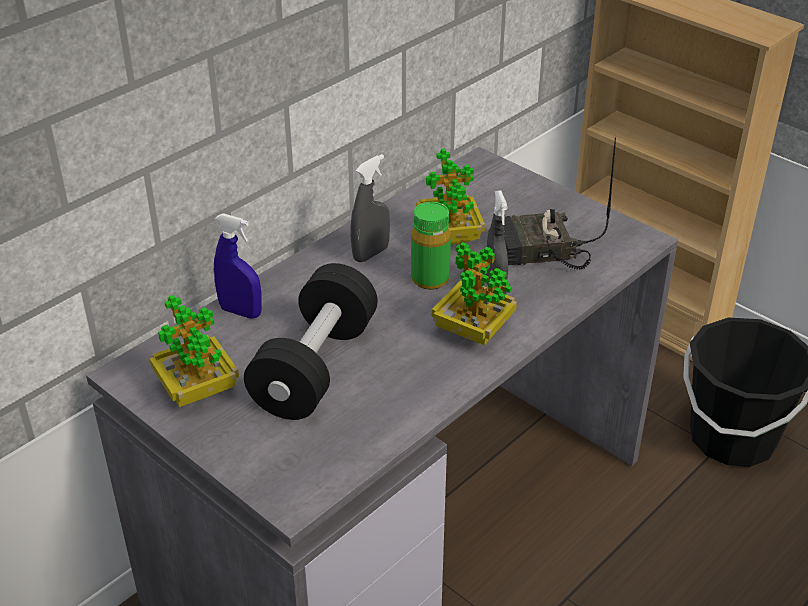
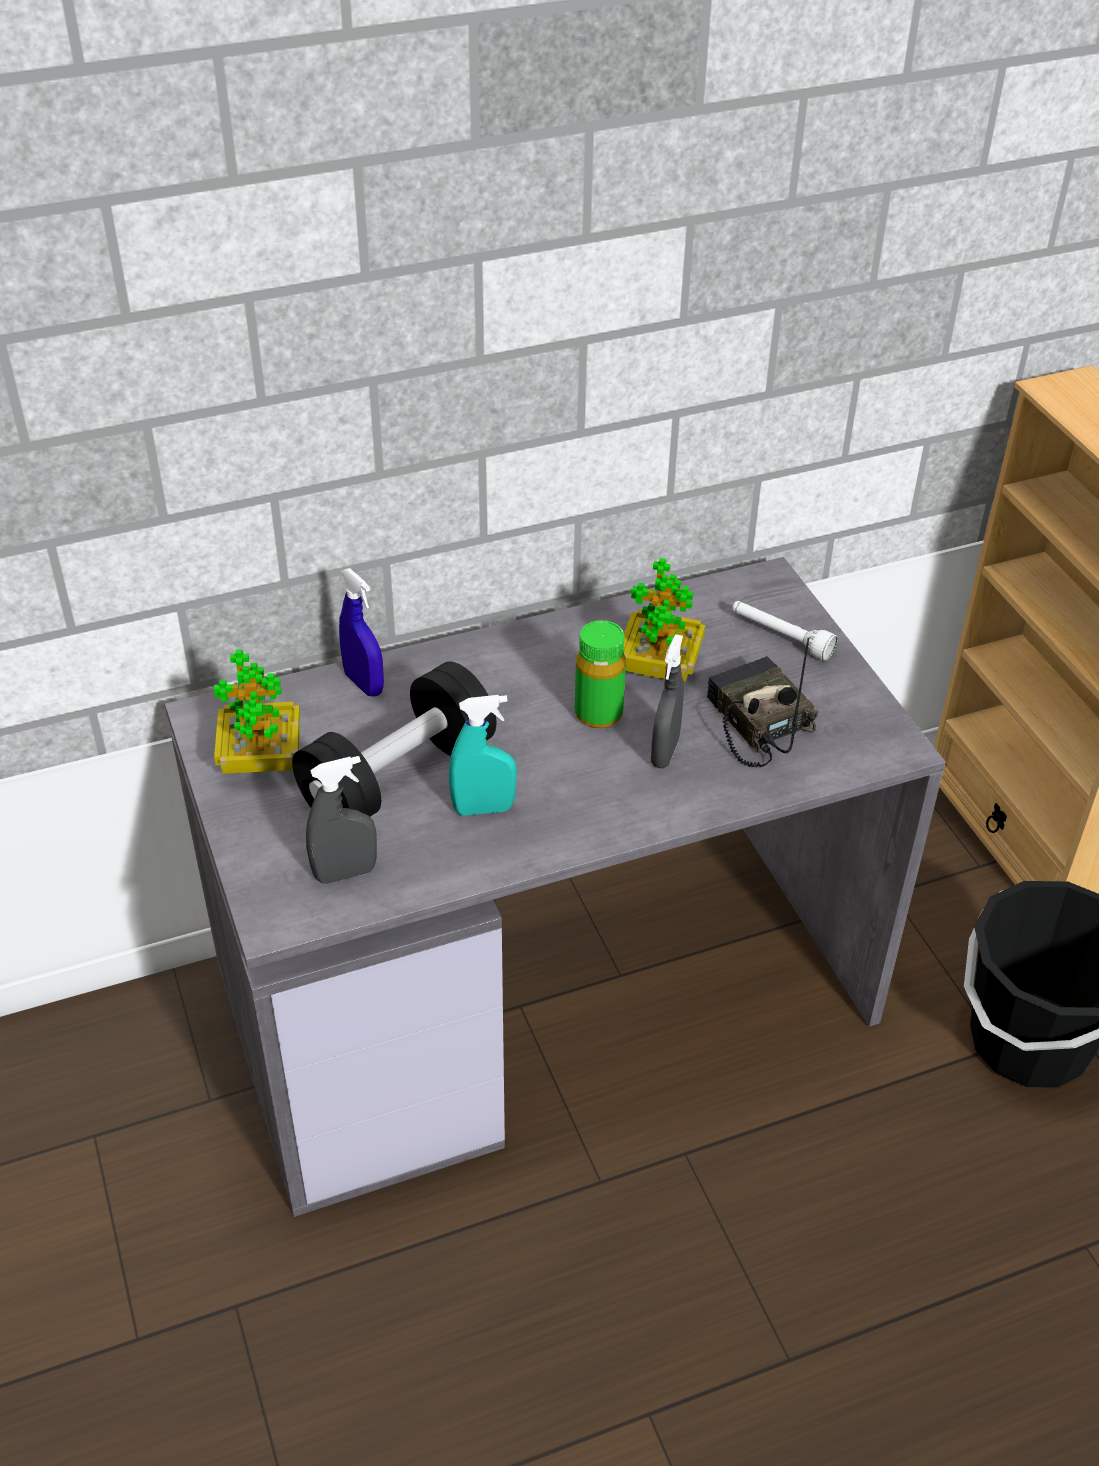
camera: 25 degrees right, 5 degrees up
(371, 254) = (553, 659): grey spray bottle -> grey spray bottle (345, 873)
(395, 368) = (483, 809): none -> turquoise spray bottle
(473, 330) = (602, 794): potted plant -> none
(515, 195) = (780, 637): none -> white flashlight
(540, 252) = (755, 721): radio -> radio turned 45 degrees clockwise

